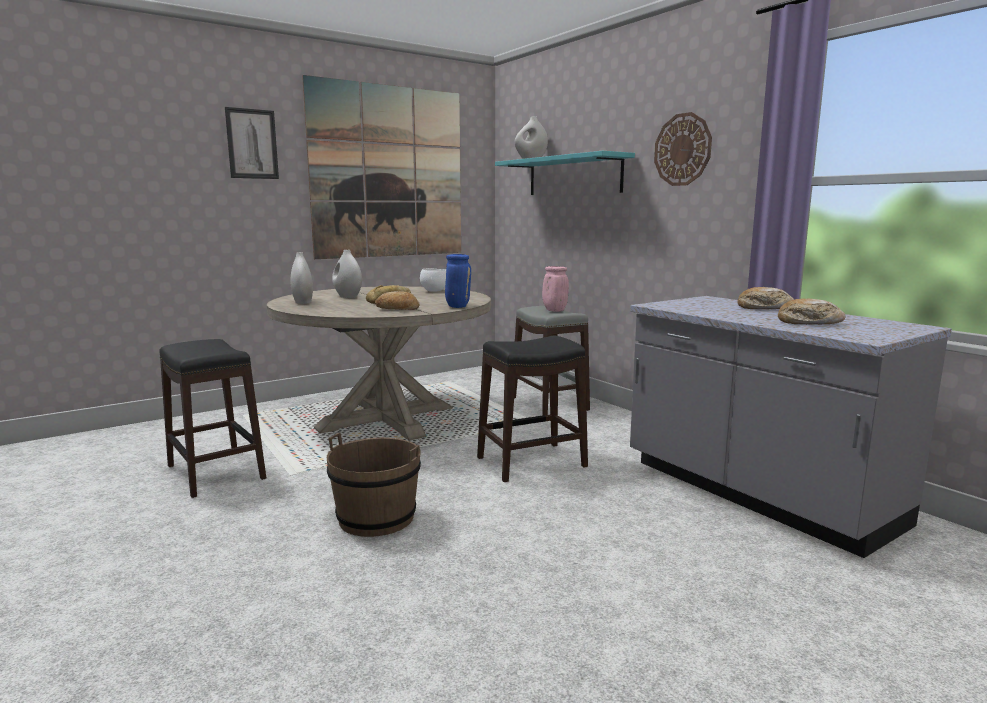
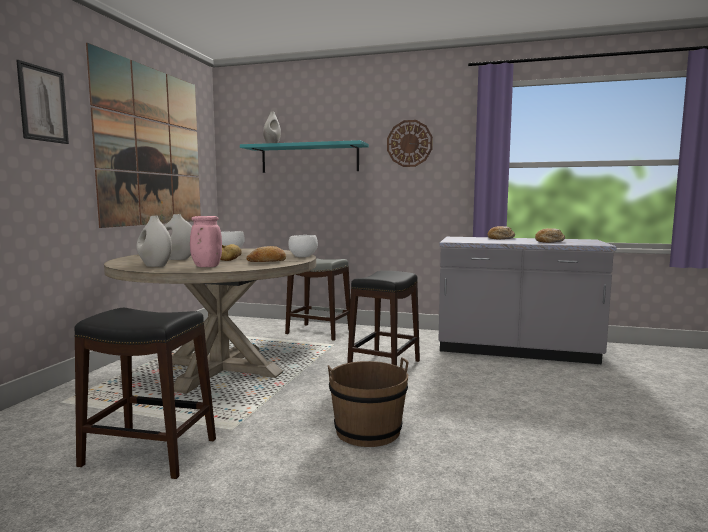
camera: 40 degrees left, 5 degrees down
(457, 306) = (302, 256): blue vase -> white bowl
(554, 310) = (320, 259): pink vase -> pink vase (206, 266)

